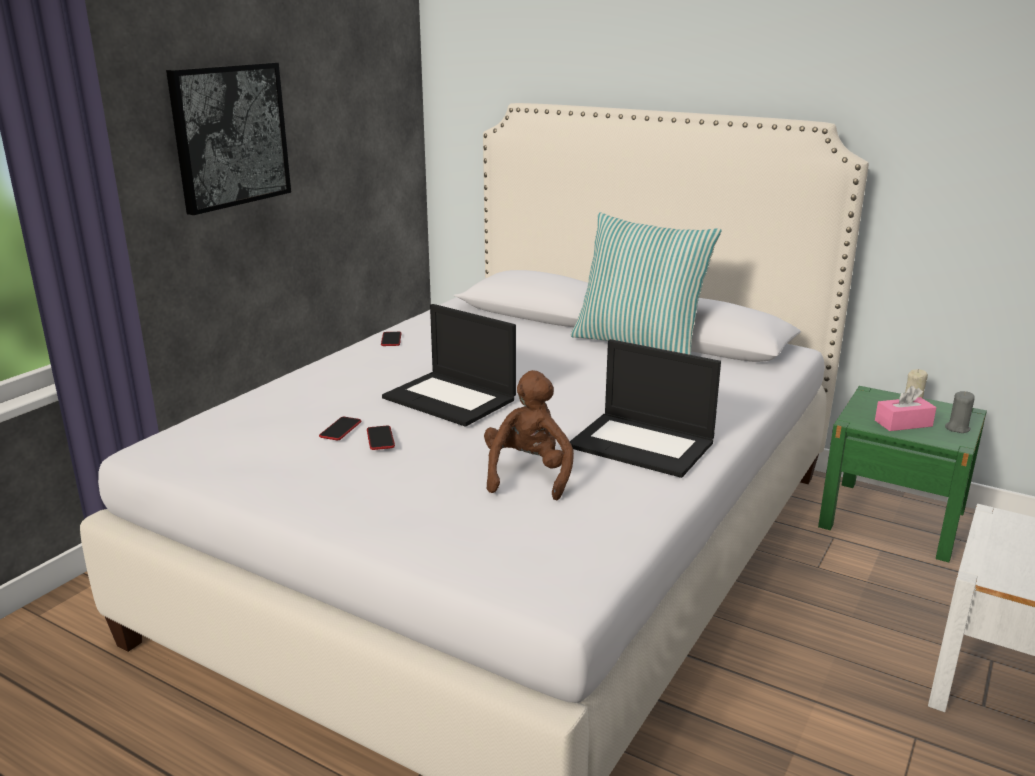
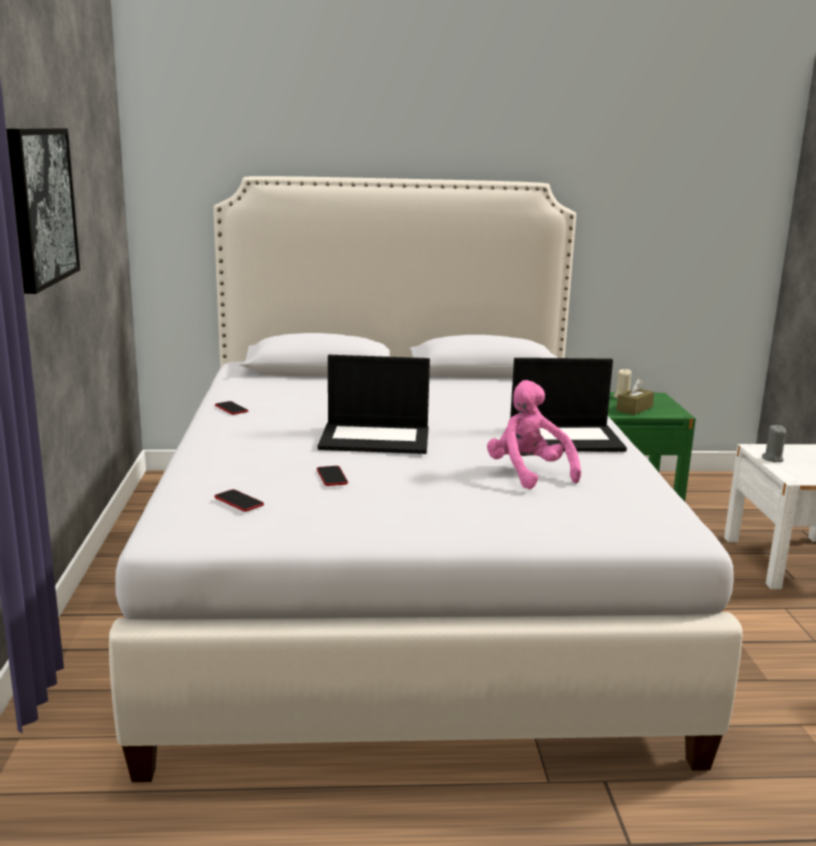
camera: 35 degrees left, 5 degrees down
(380, 439) = (377, 476): phone -> phone (239, 501)
(528, 475) = (528, 473): brown plush toy -> pink plush toy
(639, 344) = (442, 379): pillow -> none
(903, 423) = (634, 409): pink tissue box -> brown tissue box
(957, 428) = (666, 405): grey candle -> grey candle (772, 459)

